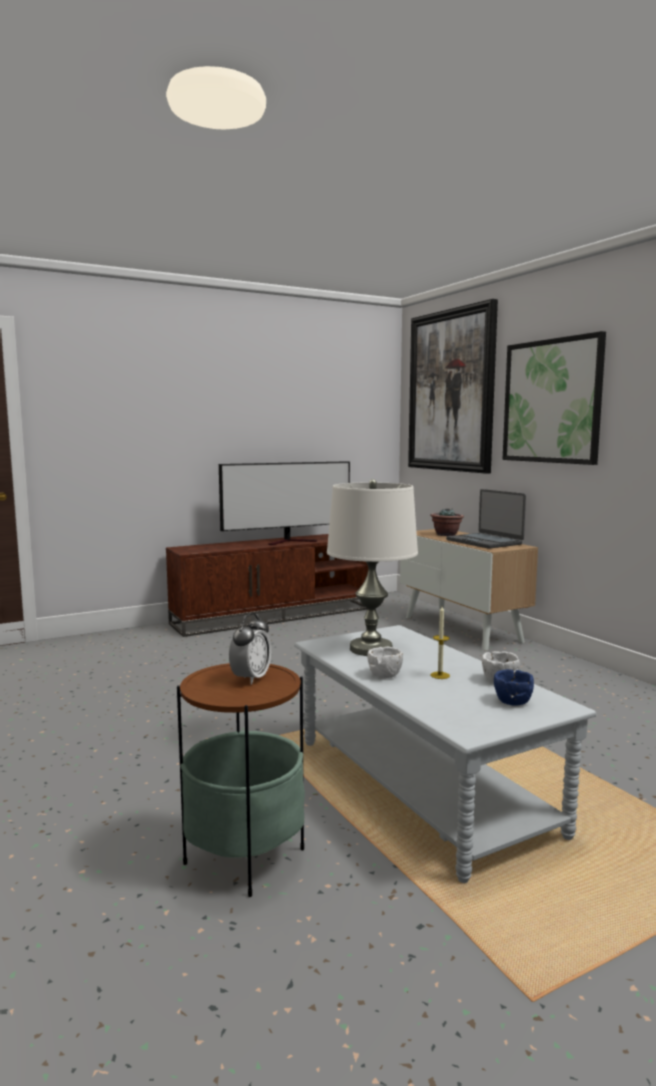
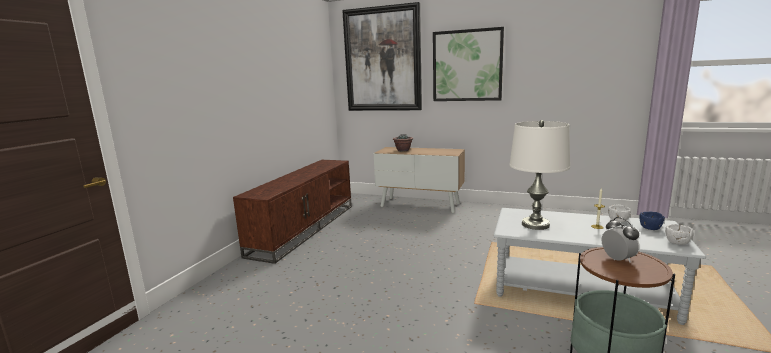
camera: 40 degrees left, 5 degrees up
(291, 542) = (311, 172): television -> none
(385, 675) = (582, 235): white bowl -> white bowl (677, 242)
(484, 542) = (435, 151): laptop -> none

